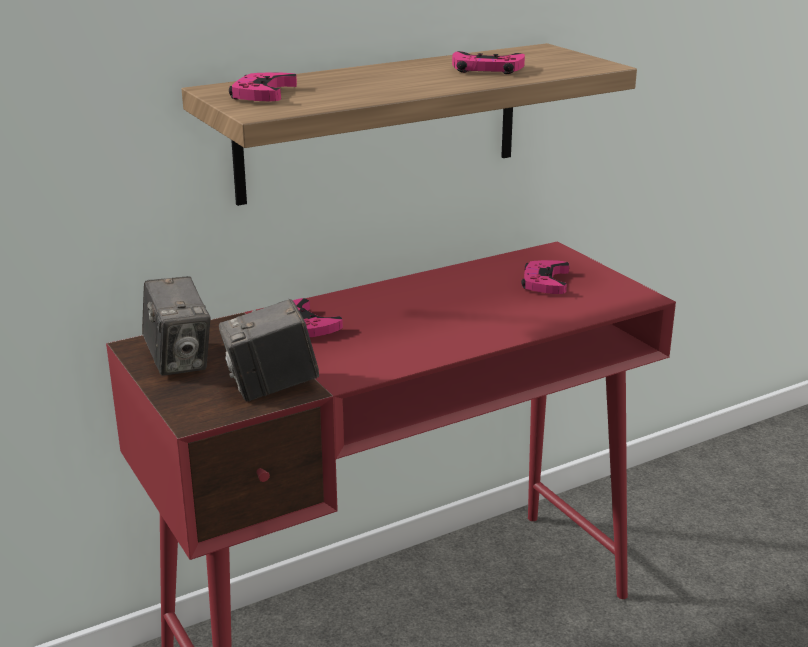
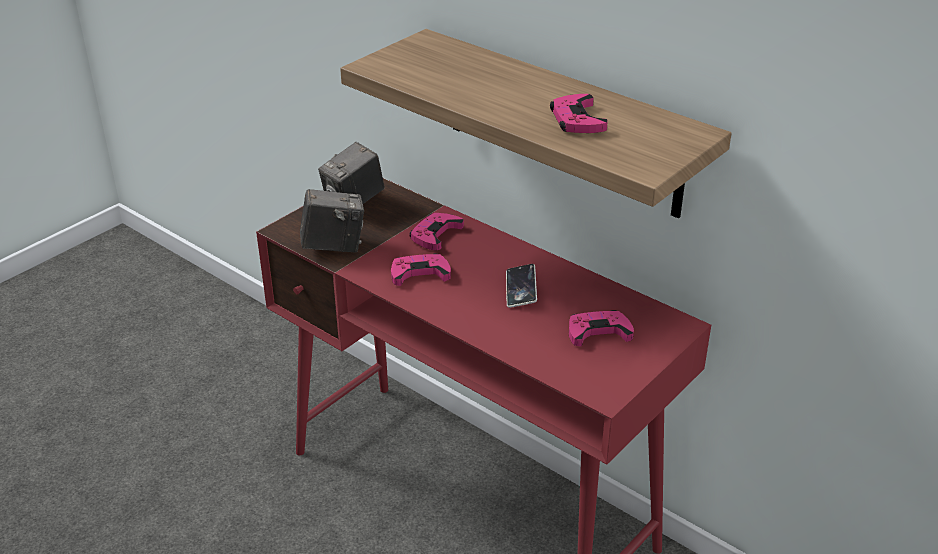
camera: 70 degrees right, 10 degrees up
(262, 94) = (421, 56): pink game controller -> pink game controller (420, 273)
(271, 387) = (333, 246): camera -> camera turned 120 degrees clockwise
(449, 301) = (521, 289): none -> phone

